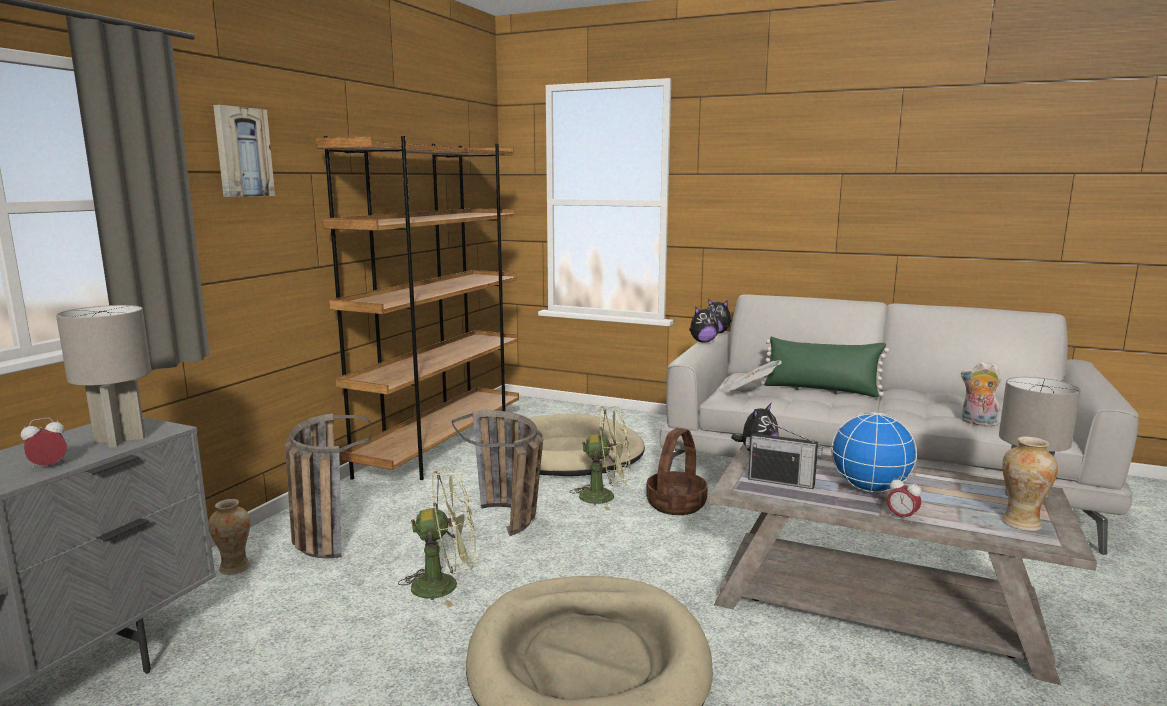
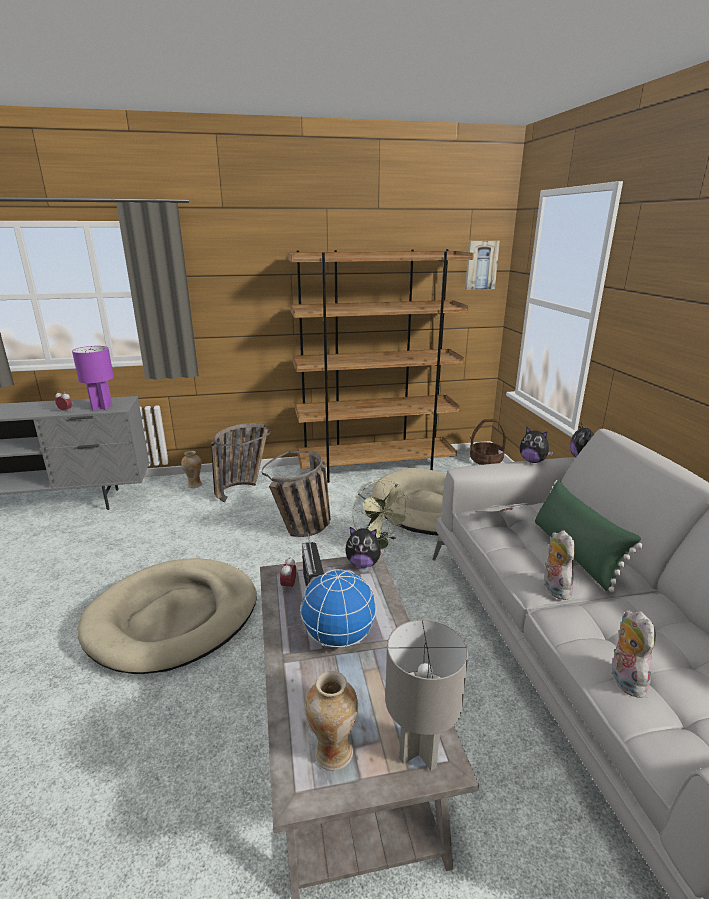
camera: 55 degrees right, 10 degrees up
(119, 440) = (102, 407): grey table lamp -> purple table lamp
(242, 152) = (235, 263): picture -> picture (481, 265)
(445, 585) = (221, 540): green fan -> none
(676, 504) = (402, 578): basket -> basket (486, 460)
(862, 408) = (553, 588): none -> plush toy
(902, 517) = (287, 667): alarm clock -> alarm clock (289, 586)

